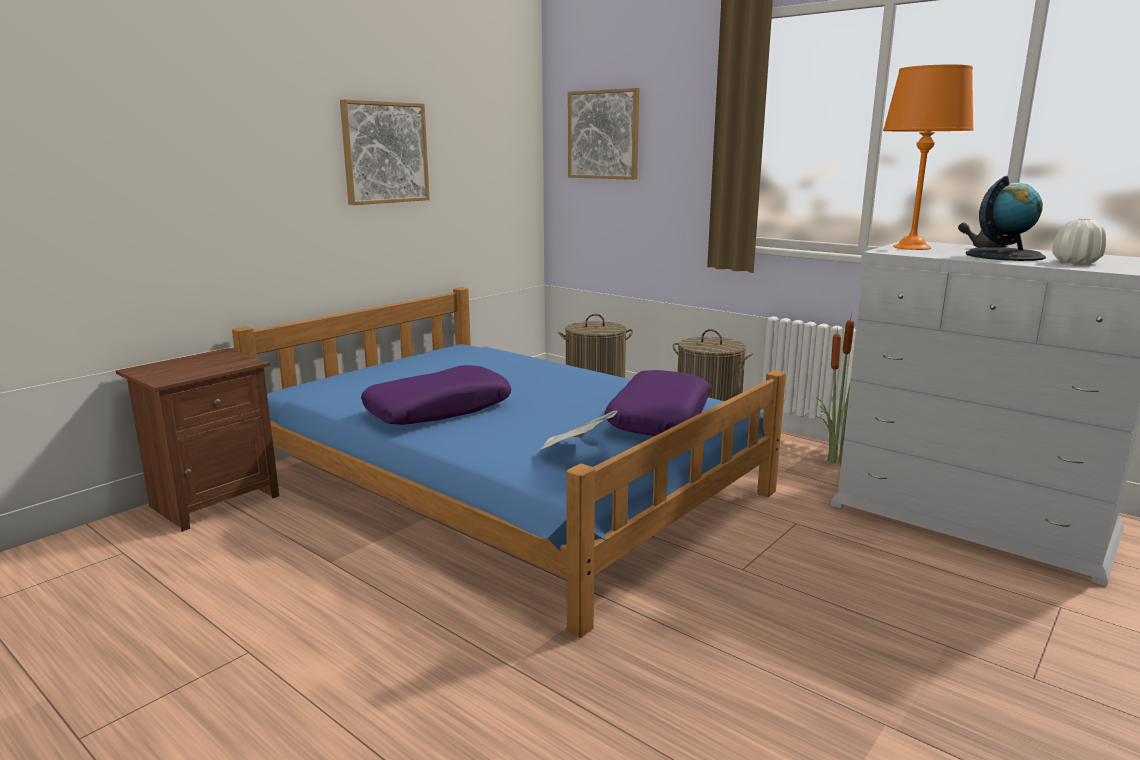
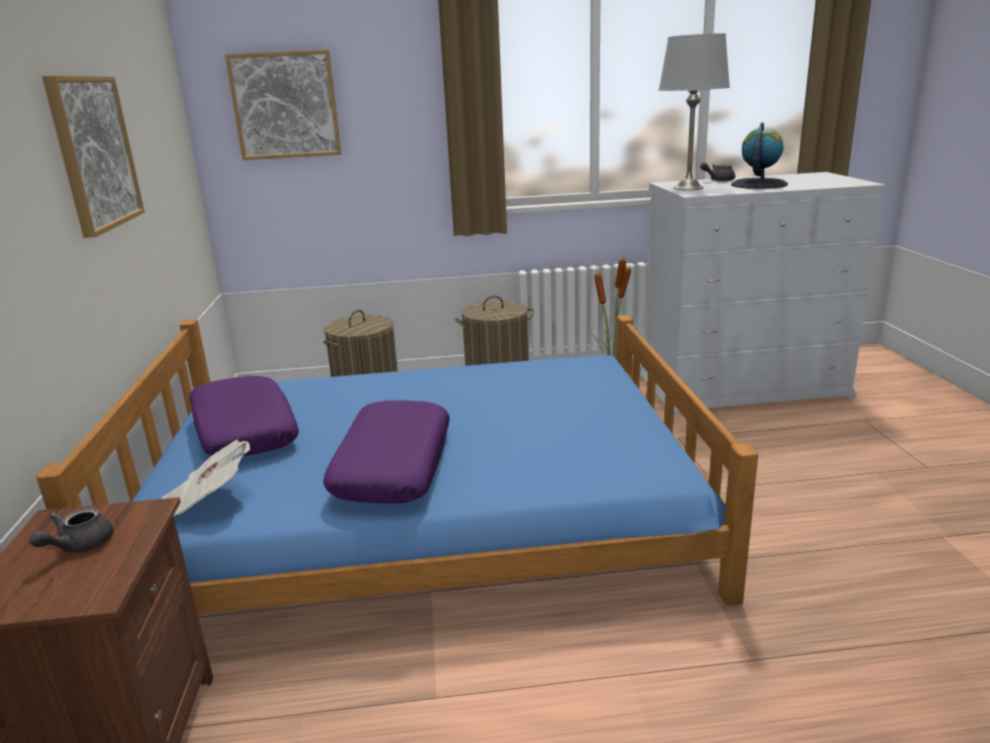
camera: 45 degrees left, 5 degrees up
(202, 364) = (79, 546): none -> grey teapot
(576, 451) = (605, 444): newspaper -> newspaper (207, 501)
(658, 418) = (583, 389): purple pillow -> purple pillow (243, 431)
(912, 247) = (688, 188): orange table lamp -> grey table lamp
(1075, 262) = (806, 182): white vase -> none

